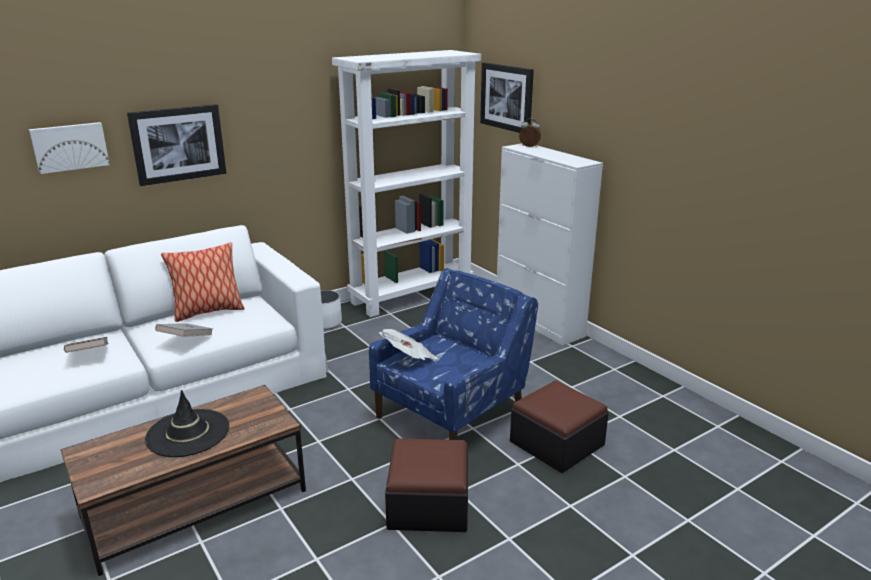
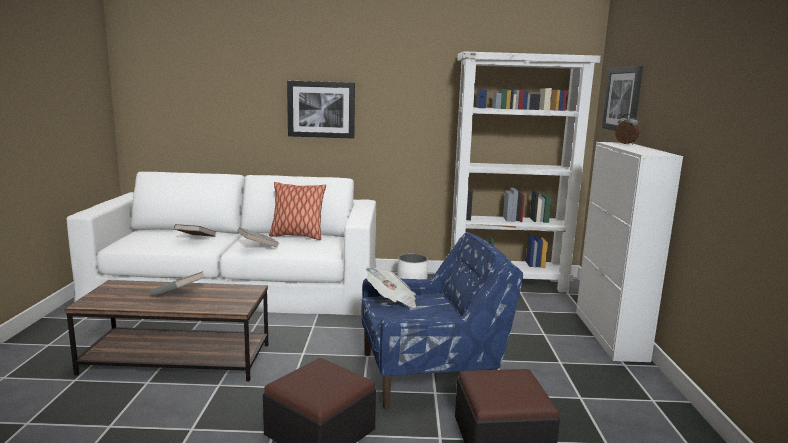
camera: 35 degrees right, 10 degrees down
(70, 147) = (246, 100): picture -> none
(188, 433) = (178, 295): black hat -> grey book

